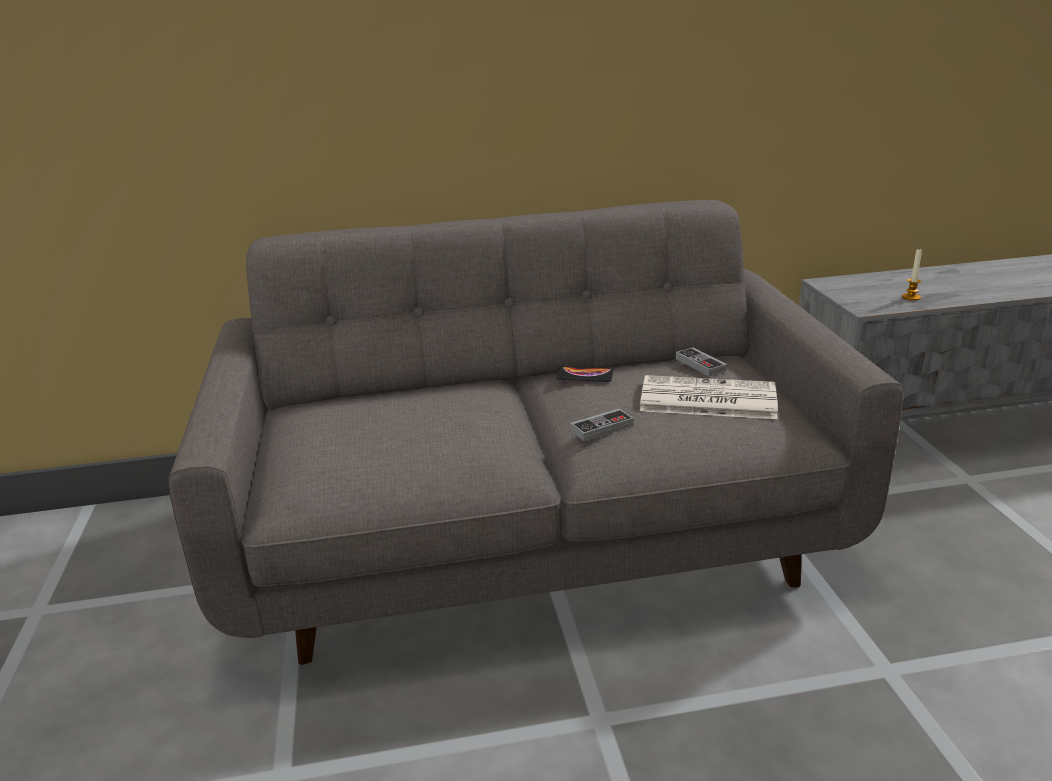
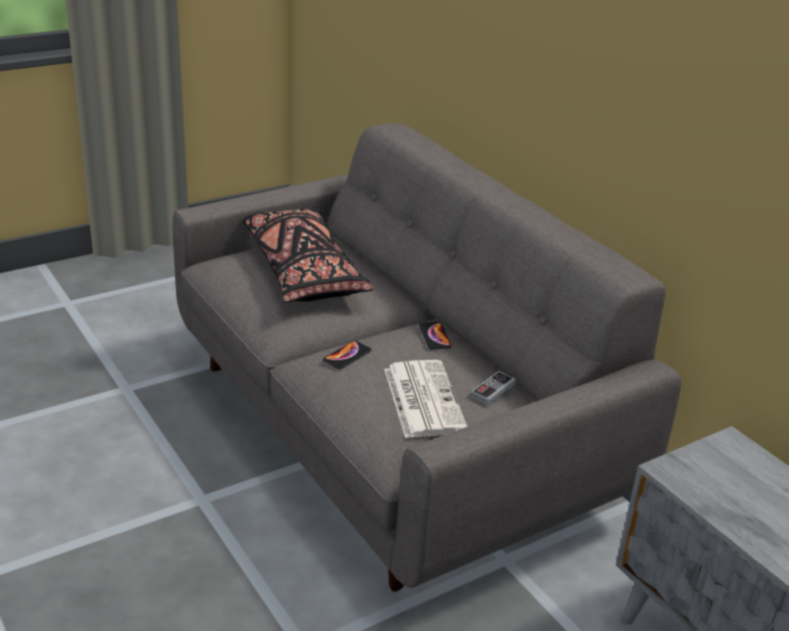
camera: 65 degrees right, 5 degrees up
(381, 429) = (303, 271): none -> black pillow
(601, 428) = (347, 356): game controller -> phone
(911, 297) = (733, 505): candle -> none

